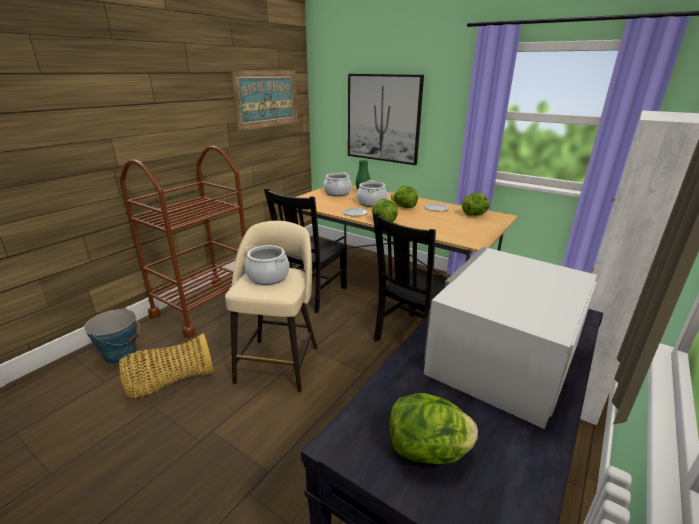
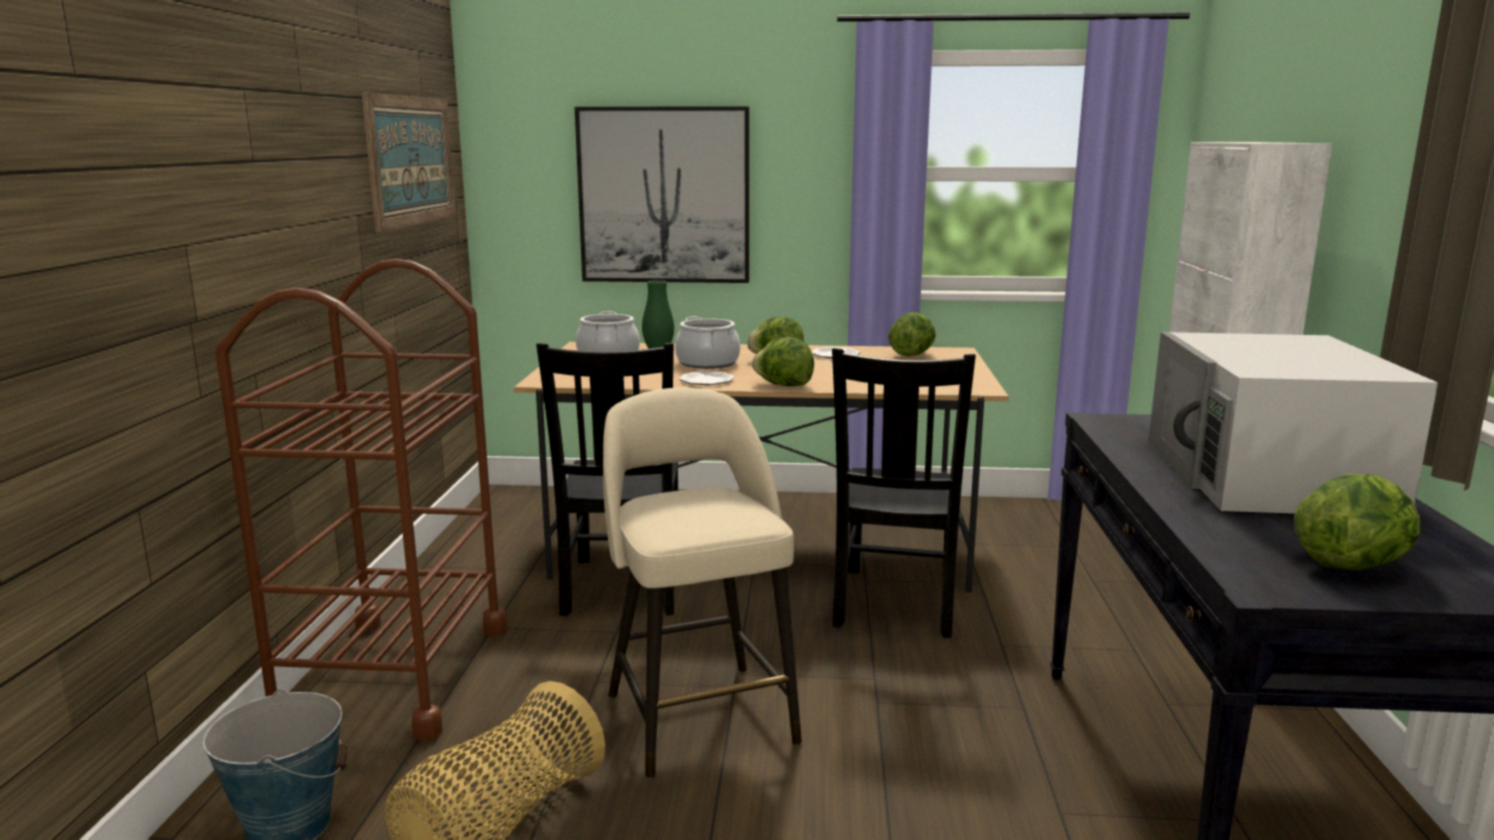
camera: 30 degrees left, 10 degrees down
(268, 277) = (689, 506): cooking pot -> none

